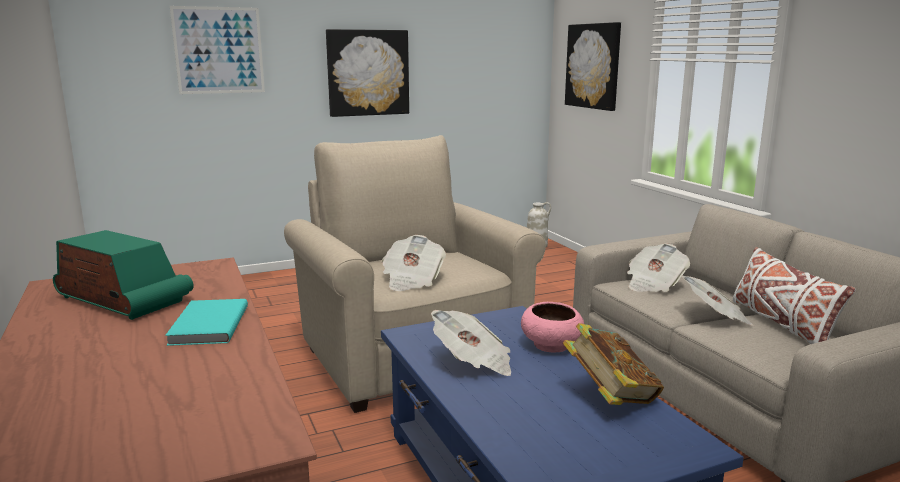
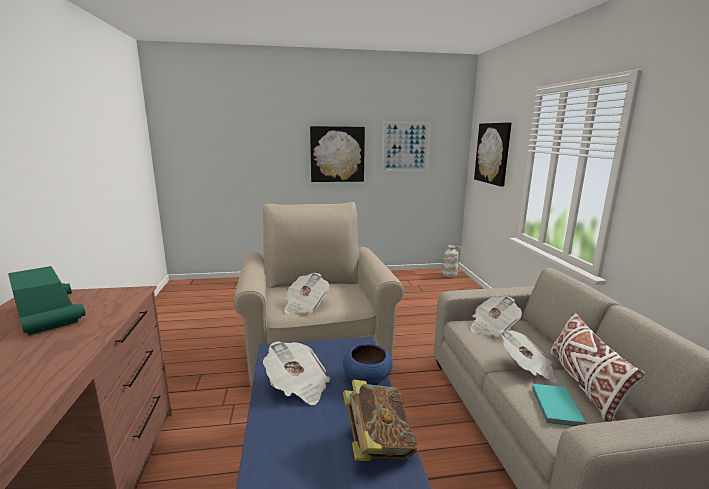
camera: 15 degrees right, 0 degrees up
(207, 326) = (62, 349): turquoise book -> turquoise book (555, 407)
(219, 50) = (242, 139): picture -> picture (405, 146)
(552, 344) = (368, 378): pink bowl -> blue bowl

